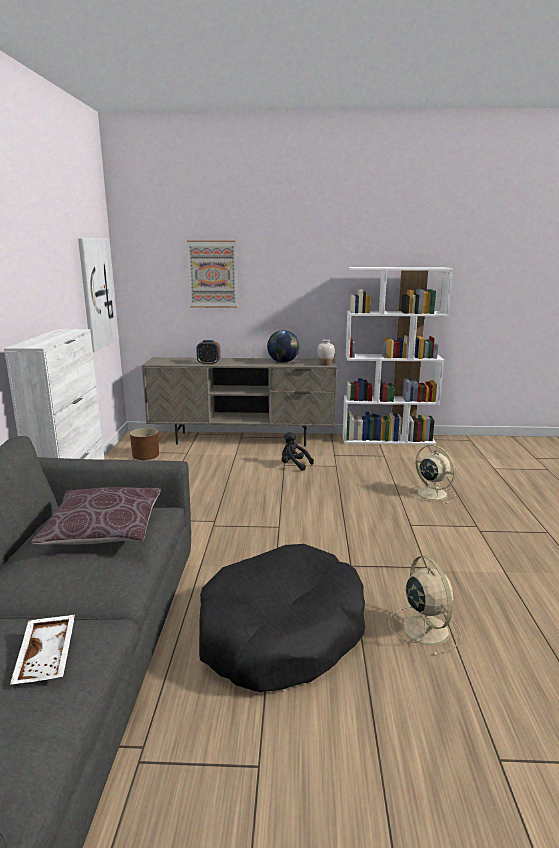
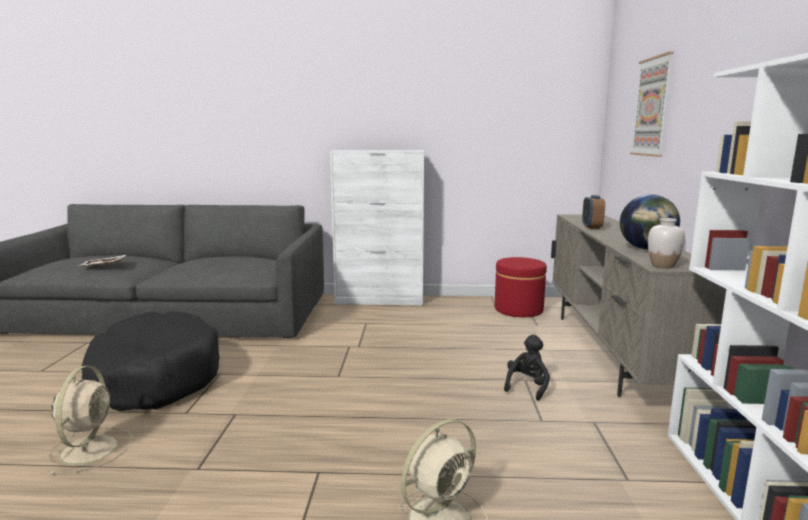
camera: 90 degrees right, 5 degrees down
(96, 293) = (540, 130): picture -> none
(104, 530) = (229, 263): brown pillow -> none
(146, 455) = (518, 309): brown planter -> red ottoman
(424, 627) = (90, 448): beige fan -> beige fan turned 75 degrees counterclockwise

